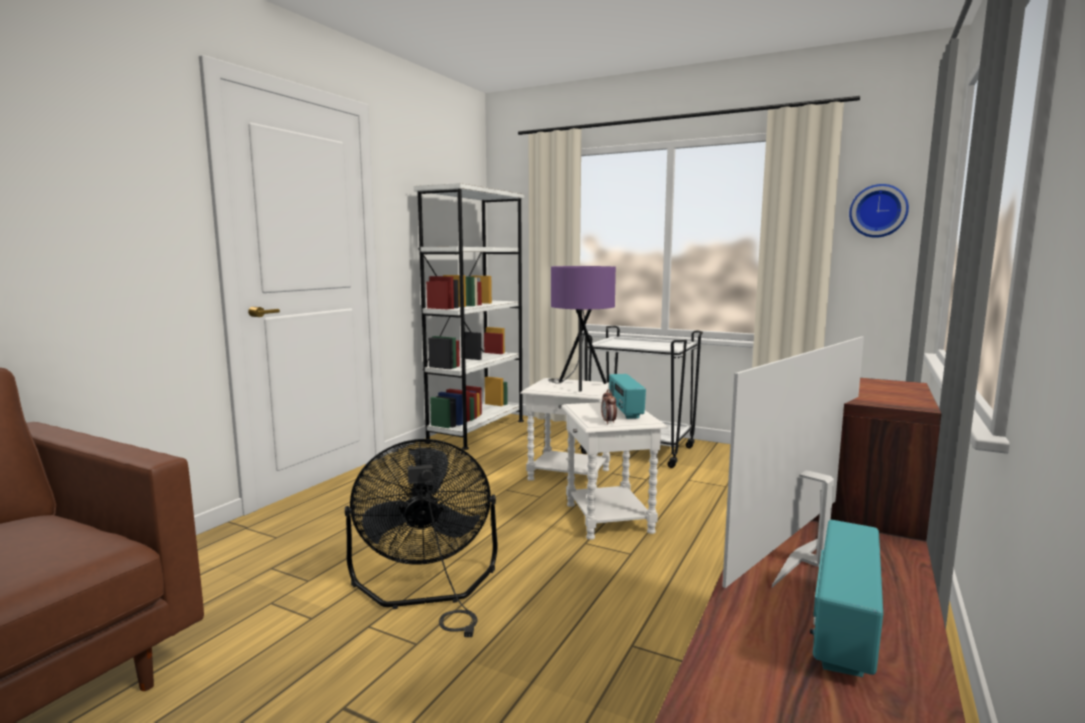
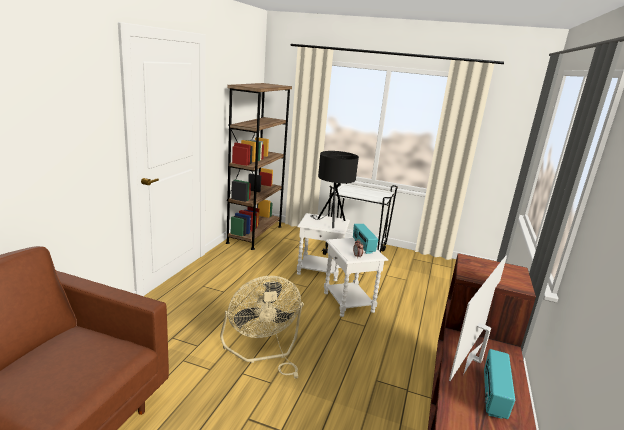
camera: 10 degrees left, 10 degrees up
(430, 592) = (267, 352): black fan -> beige fan
(477, 431) = (255, 234): white bookcase -> brown bookcase
(579, 386) = (330, 222): purple table lamp -> black table lamp
(878, 211) = (503, 128): wall clock -> none

